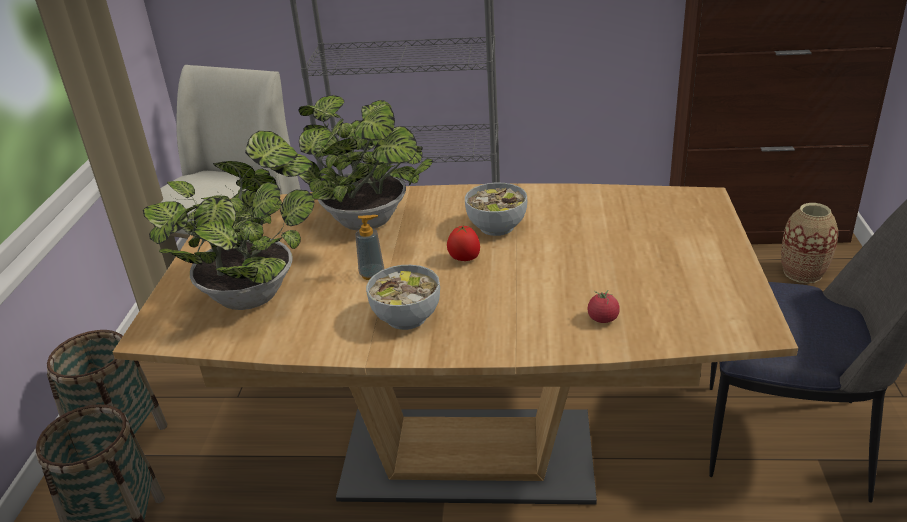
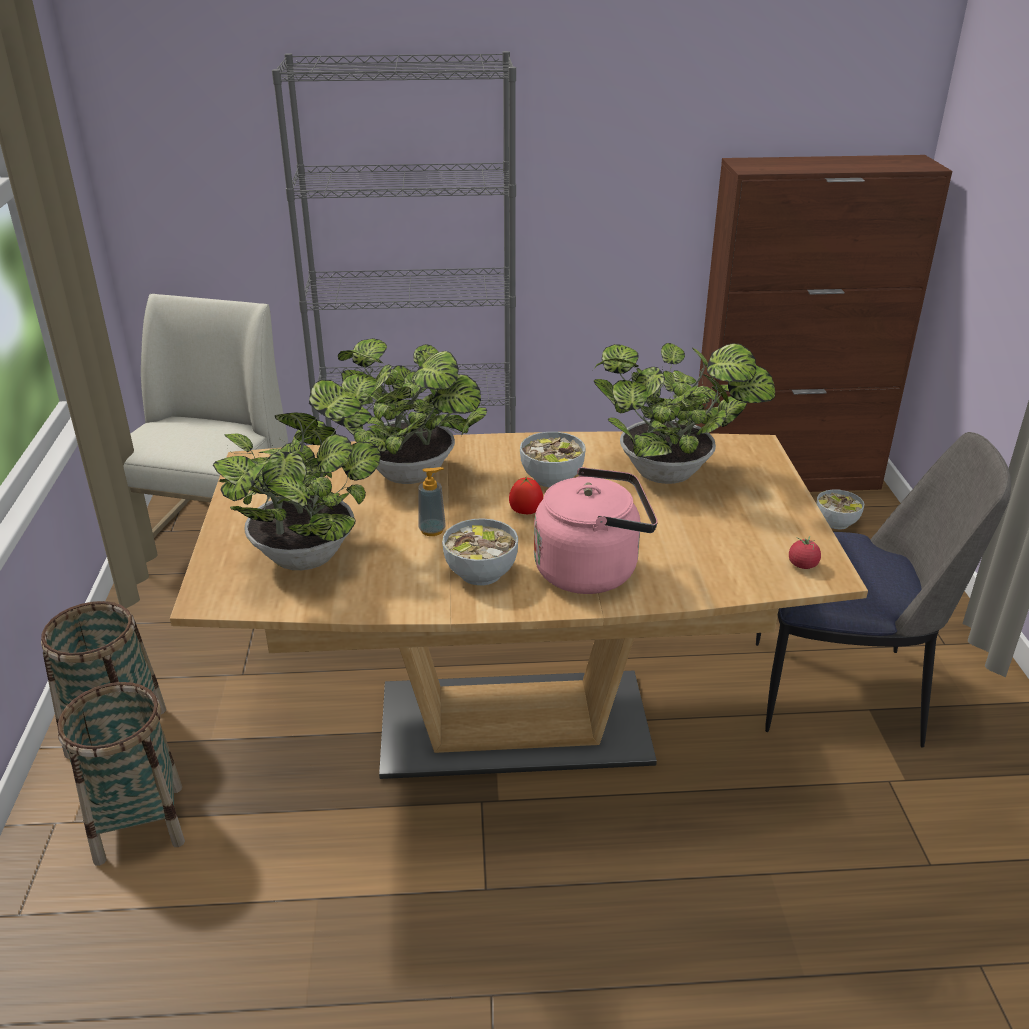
camera: 10 degrees left, 0 degrees up
(515, 318) = (592, 570): none -> pink kettle
(603, 319) = (679, 569): tomato -> tomato (802, 565)
(614, 225) = (672, 474): none -> potted plant
(802, 273) = (836, 522): vase -> bowl

